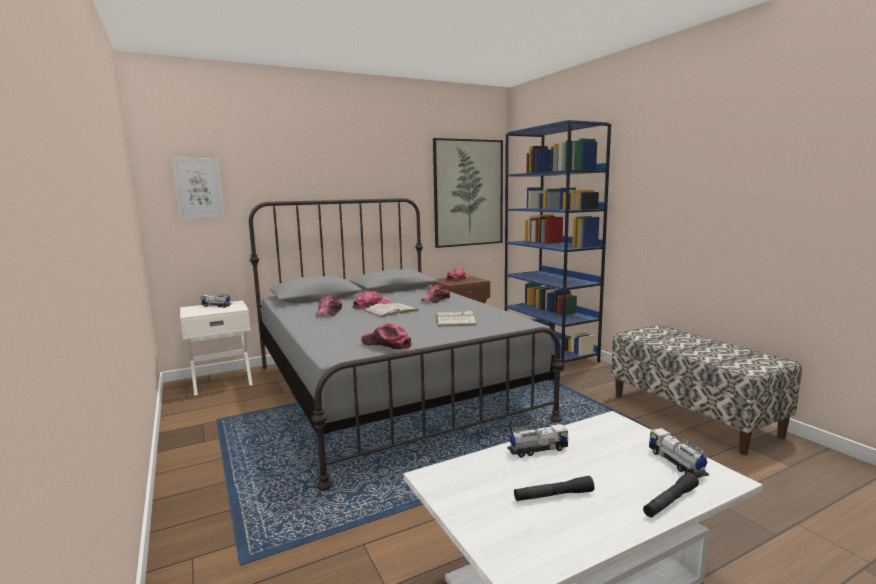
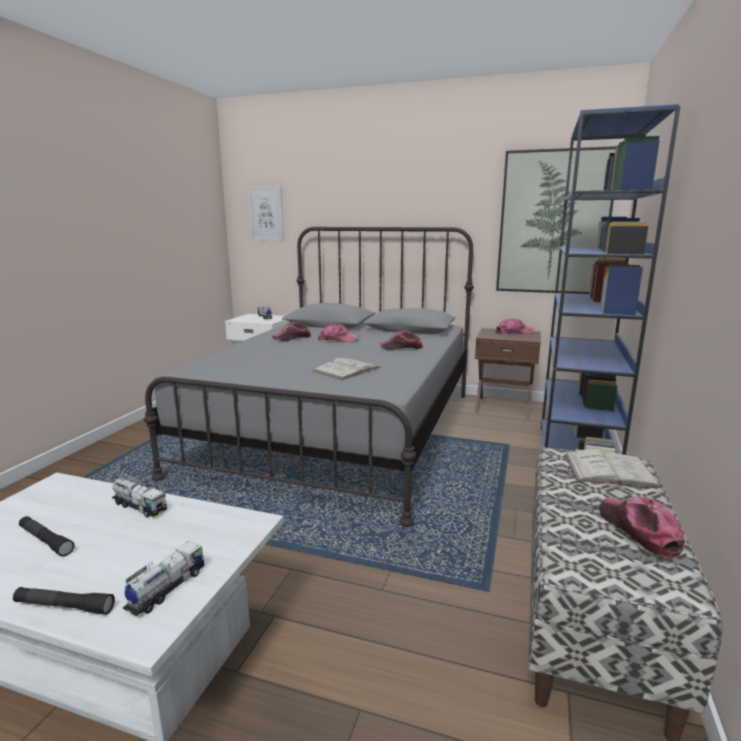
camera: 45 degrees right, 5 degrees up
(386, 344) = (228, 373): cap -> cap (639, 530)
(391, 310) = (333, 348): white book -> white book (609, 470)

